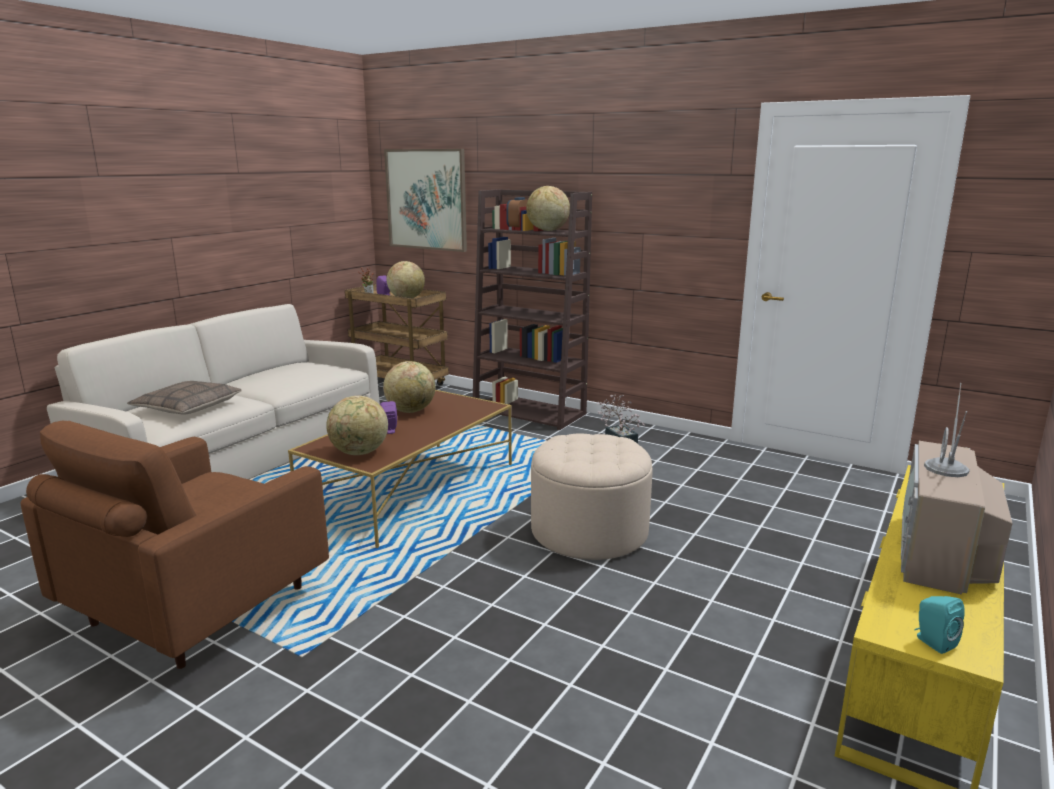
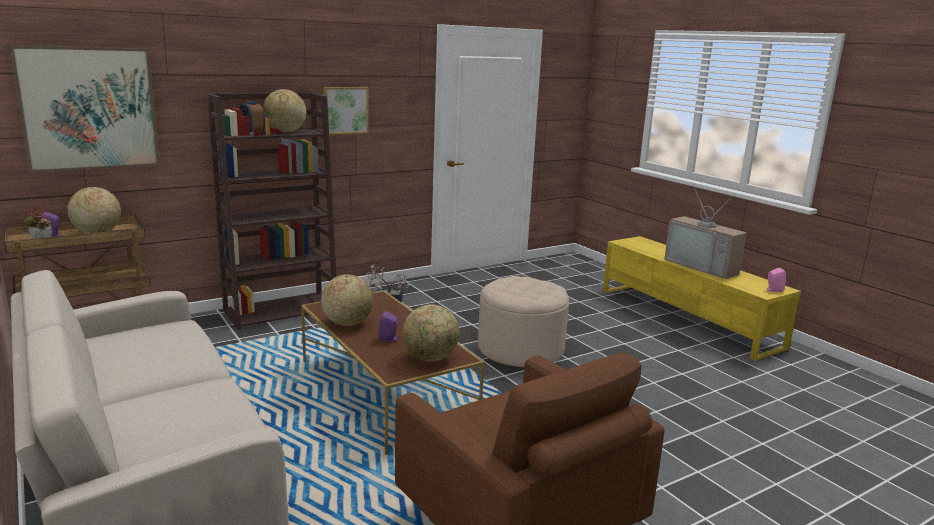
camera: 65 degrees left, 0 degrees up
(187, 407) = (187, 418): pillow -> none
(630, 213) = (345, 110): none -> picture
(932, 642) = (773, 290): turquoise speaker -> pink speaker

